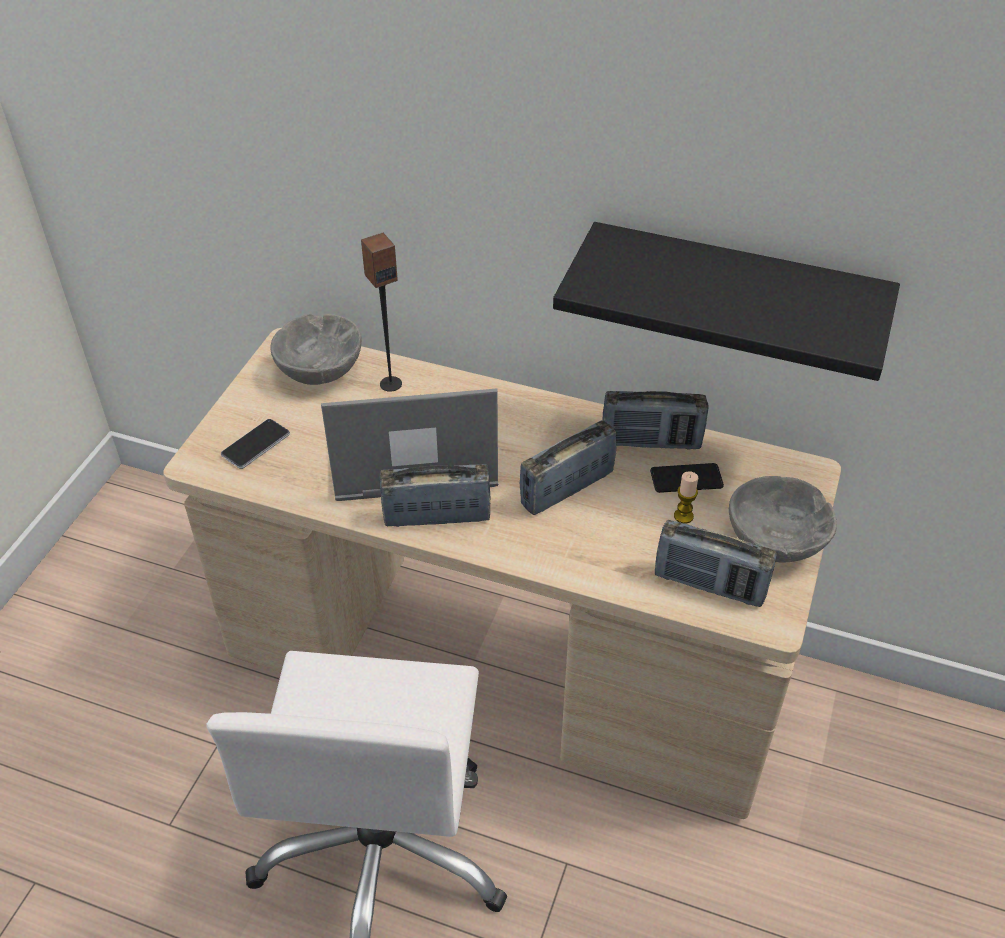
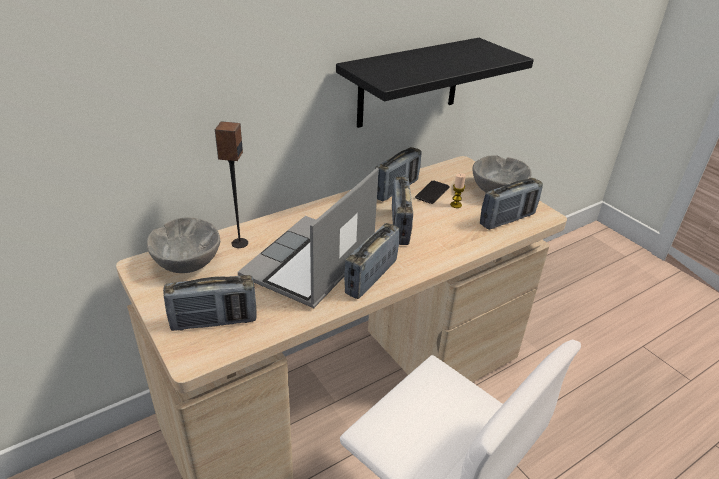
camera: 55 degrees left, 10 degrees down
(256, 445) = (214, 321): phone -> radio

